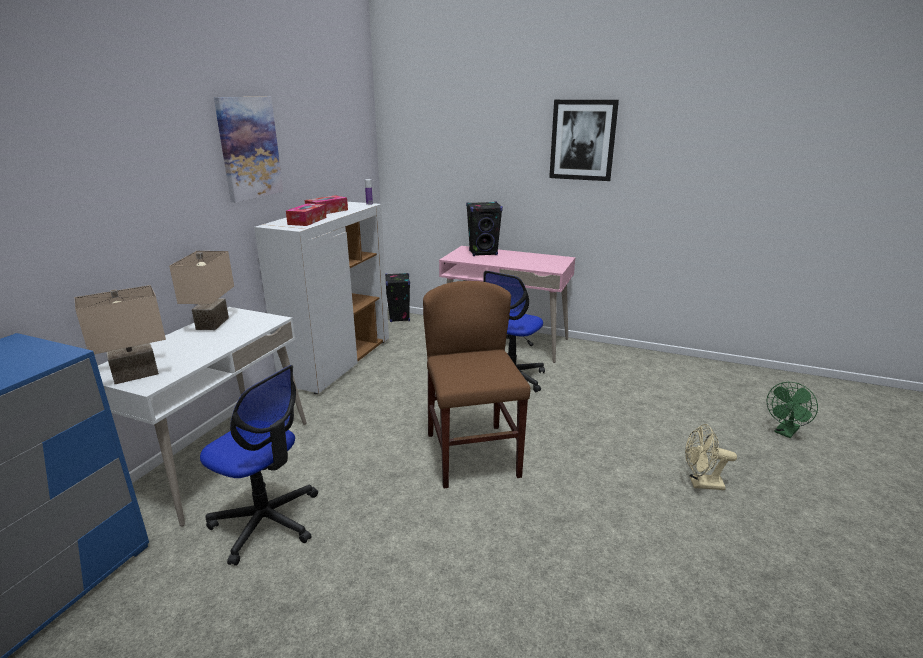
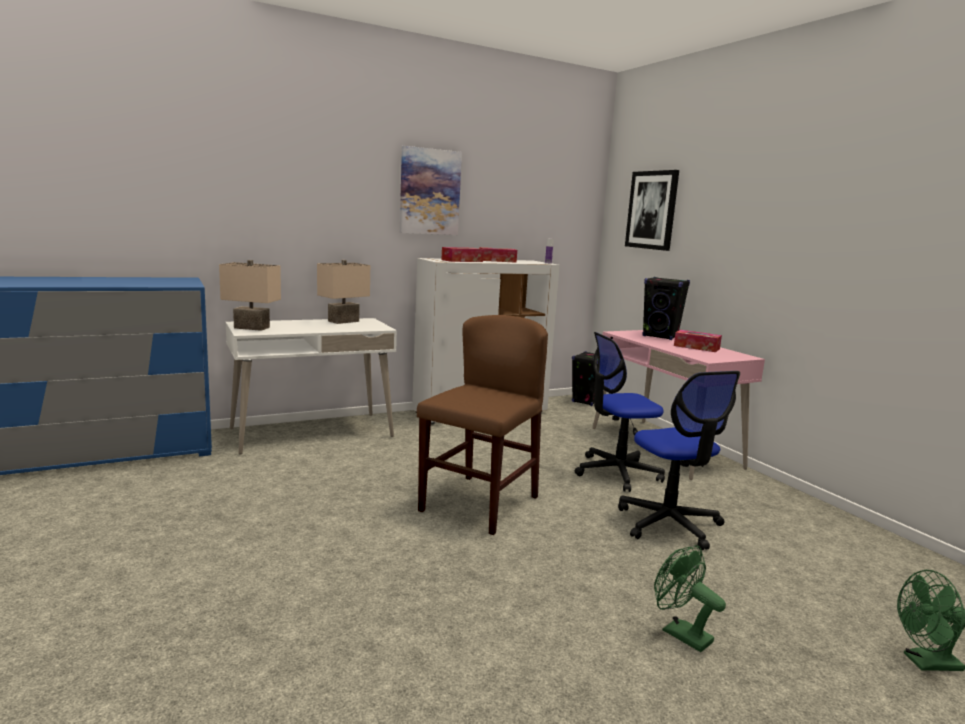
camera: 40 degrees right, 10 degrees down
(266, 522) = (281, 473): office chair -> office chair (669, 524)
(524, 258) = (696, 347): none -> tissue box
(583, 140) = (791, 210): picture -> picture (652, 210)
(701, 484) = (680, 633): beige fan -> green fan

